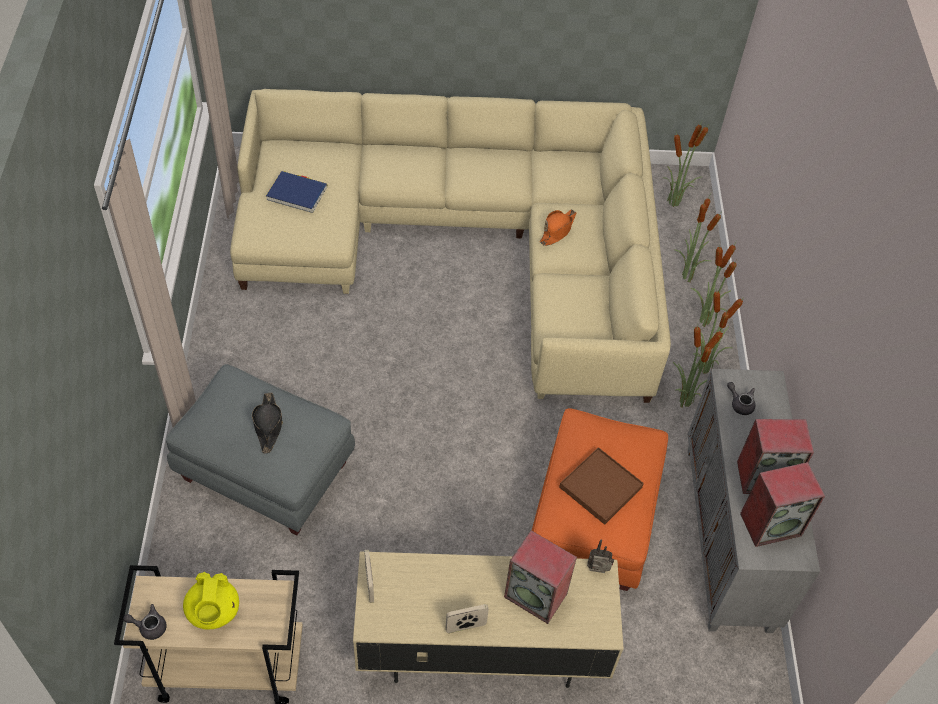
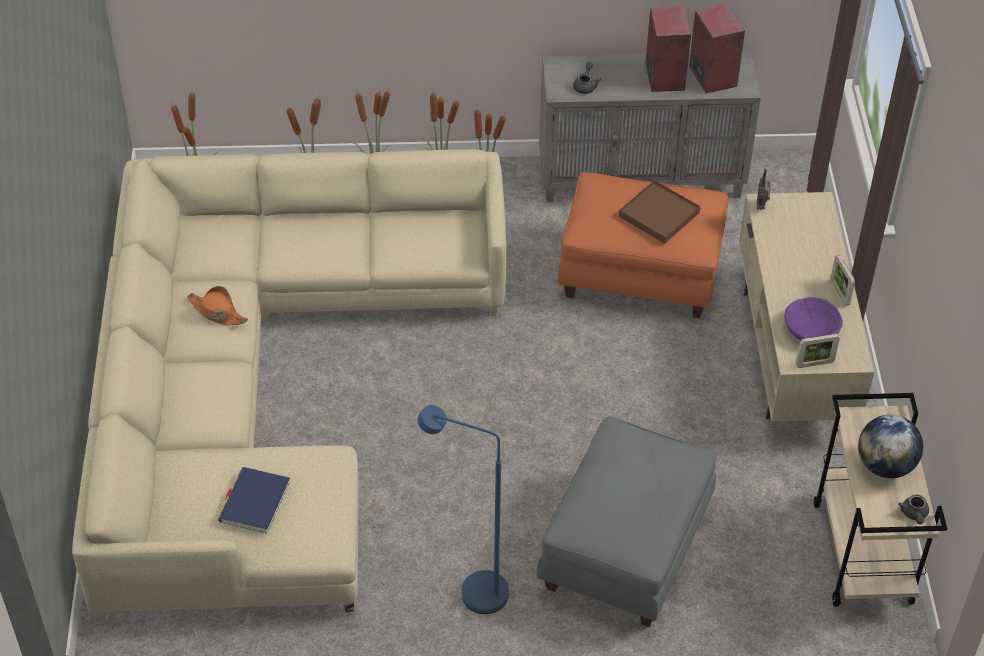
camera: 90 degrees left, 5 degrees down
(213, 612) = (885, 465): yellow teapot -> globe
(245, 362) = (472, 590): none -> blue floor lamp
(268, 425) = (631, 480): black hat -> none
(415, 589) = (811, 330): none -> purple bowl
(536, 595) = (795, 246): speaker -> none
(557, 230) = (309, 252): orange hat -> orange hat (217, 312)
(740, 403) = (585, 85): grey teapot -> grey teapot turned 150 degrees clockwise

